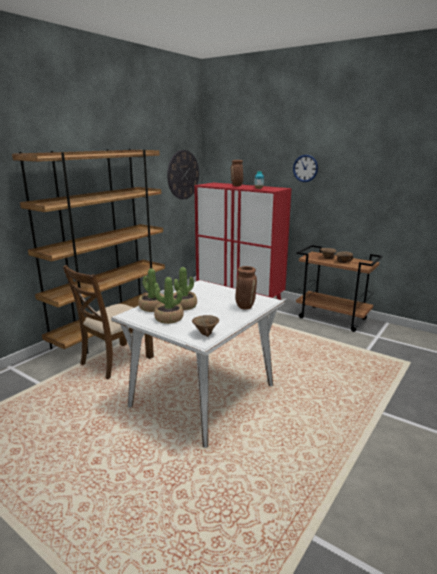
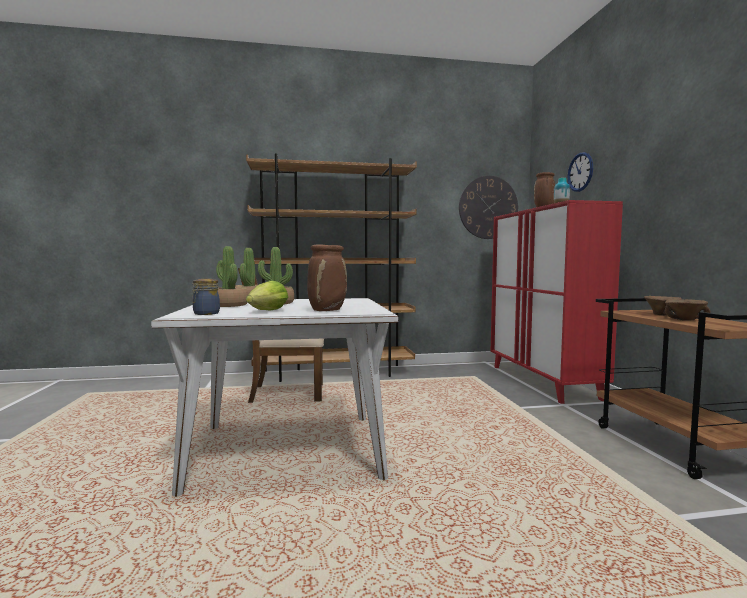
camera: 45 degrees right, 15 degrees down
(206, 334) = (205, 313): brown bowl -> jar
(223, 318) = (268, 311): none -> lettuce
(305, 168) = (647, 163): wall clock -> wall clock (580, 172)

